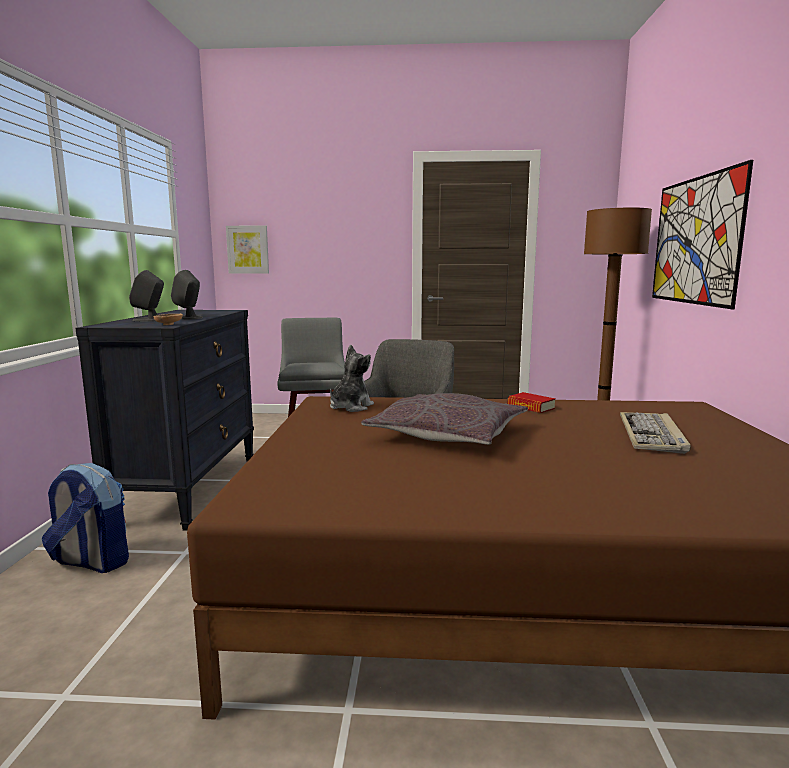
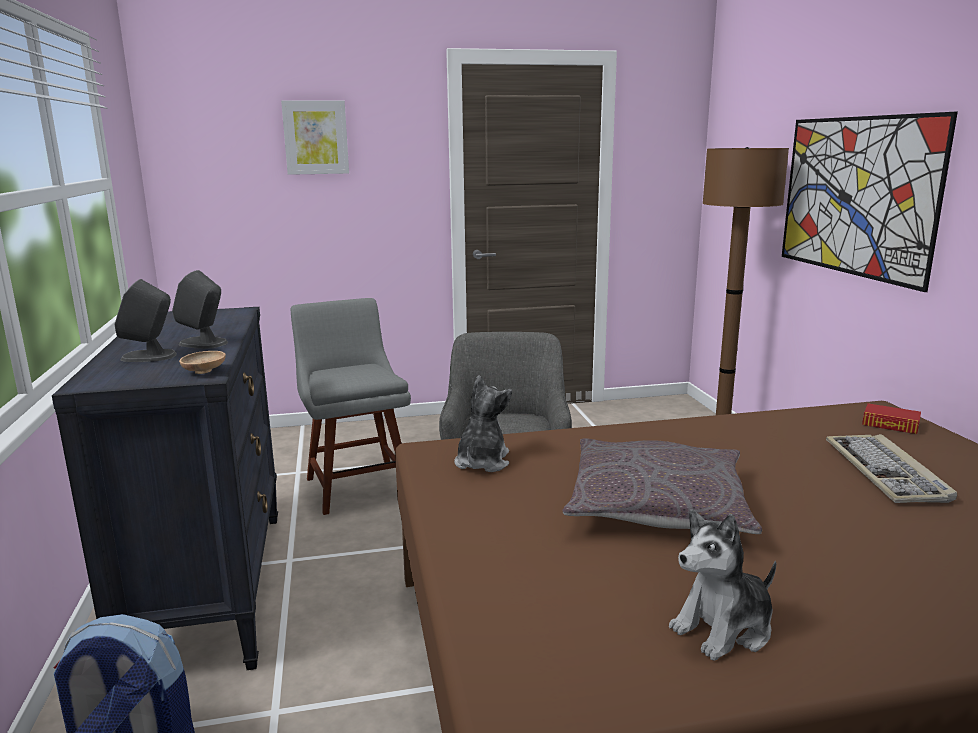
camera: 15 degrees left, 5 degrees up
(248, 249) = (204, 193): picture -> picture (316, 137)
(421, 490) = (724, 628): none -> plush toy
(531, 407) = (708, 434): book -> book (890, 424)

